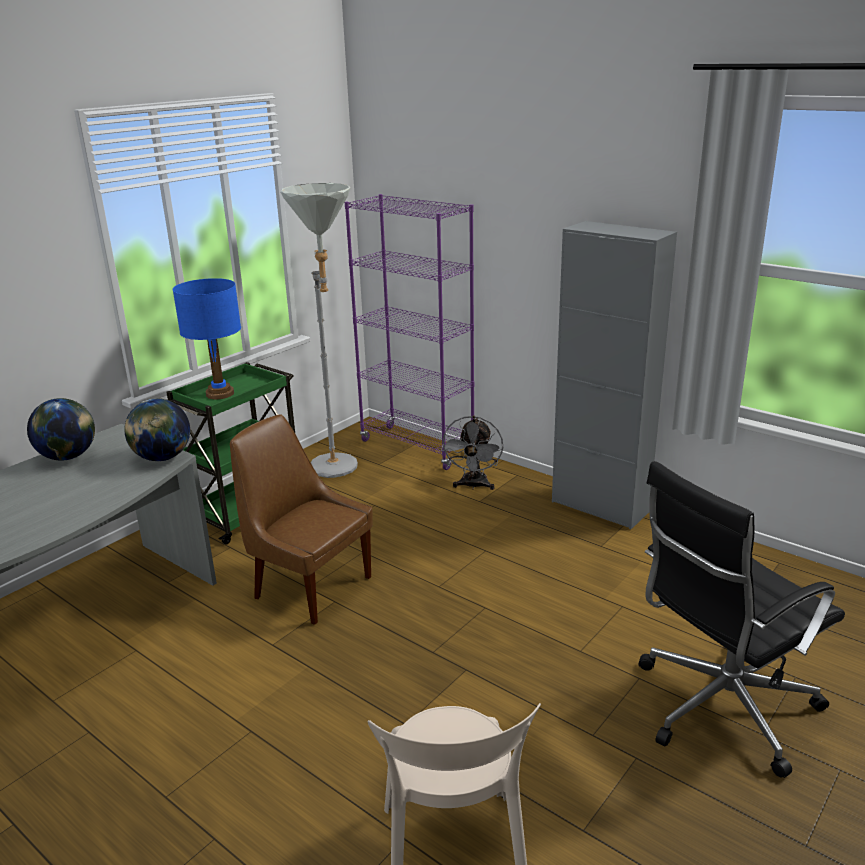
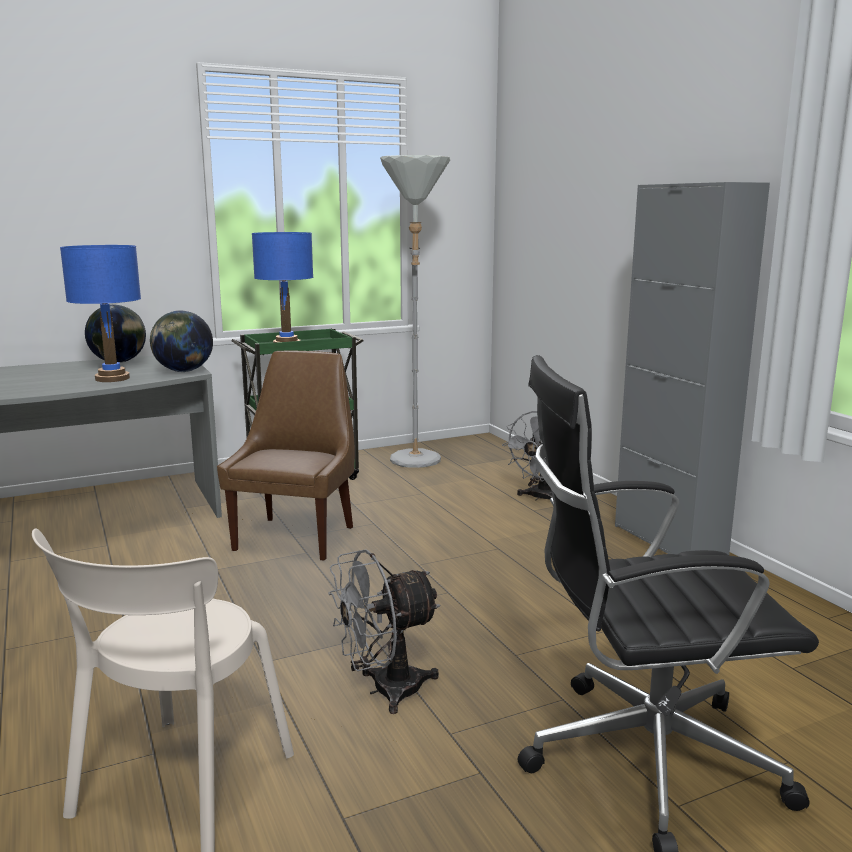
camera: 25 degrees right, 10 degrees down
(103, 487) = (112, 378): none -> blue table lamp
(309, 586) = (297, 536): brown chair -> brown chair turned 45 degrees clockwise
(417, 447) = (512, 461): purple bookcase -> none
(518, 716) = (384, 690): none -> grey fan

